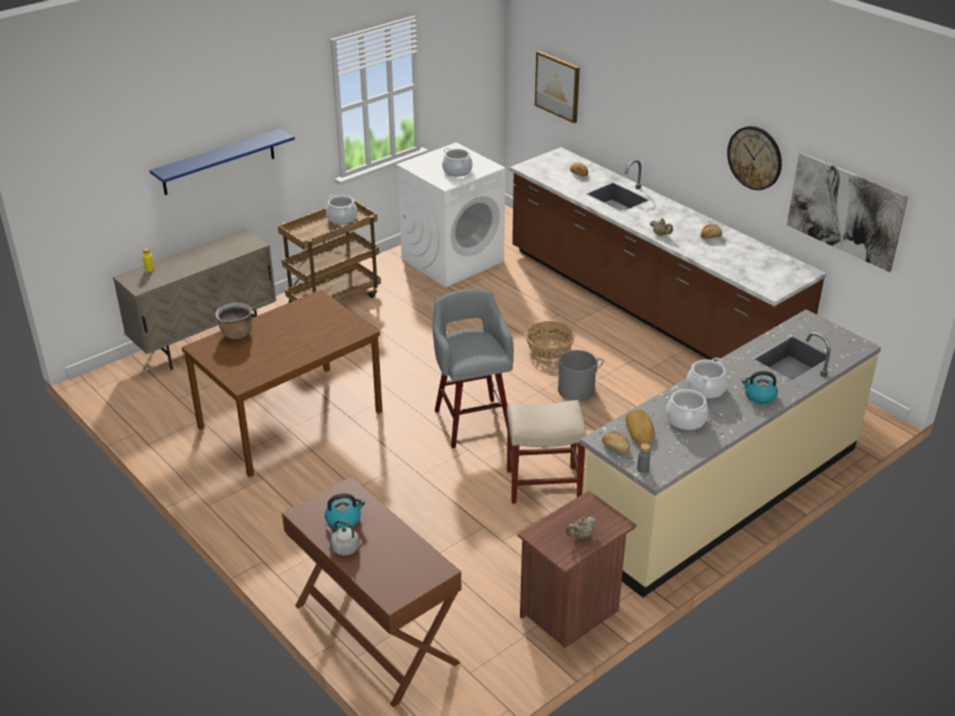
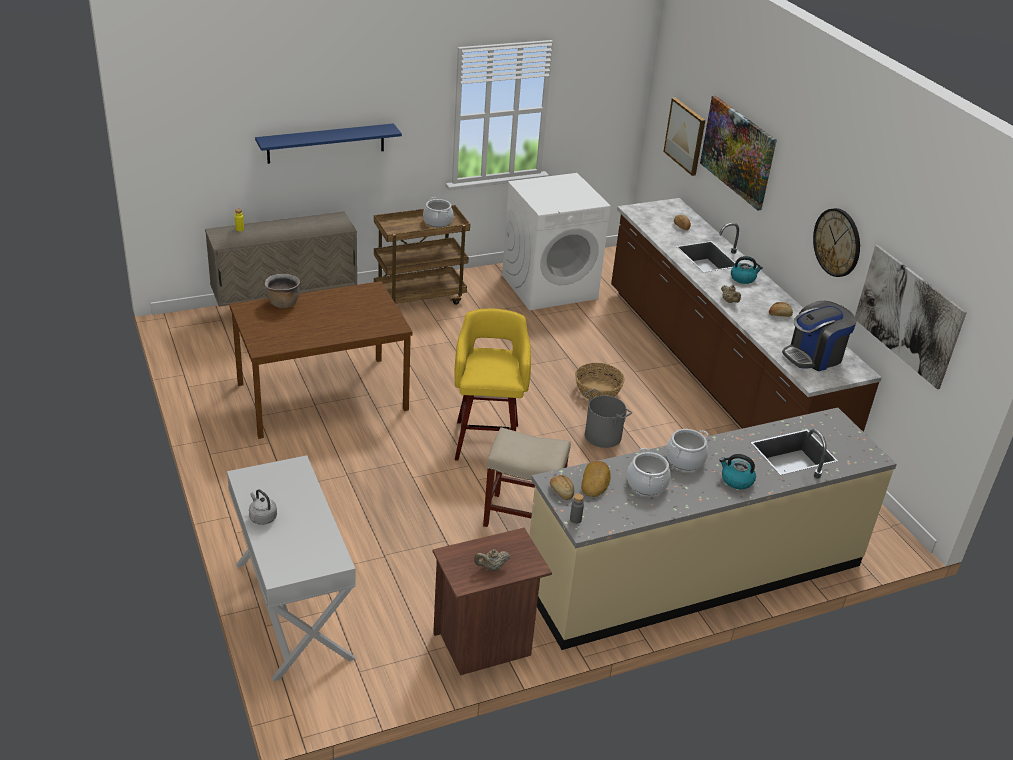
camera: 15 degrees right, 0 degrees up
(344, 520) = (277, 492): kettle -> kettle (743, 278)
(374, 634) = (292, 610): brown console table -> white console table
(457, 171) = (561, 199): cooking pot -> none
(472, 421) = (487, 440): grey stool -> yellow stool
(624, 91) = (738, 151): none -> picture
(760, 268) = (814, 356): none -> coffee machine

